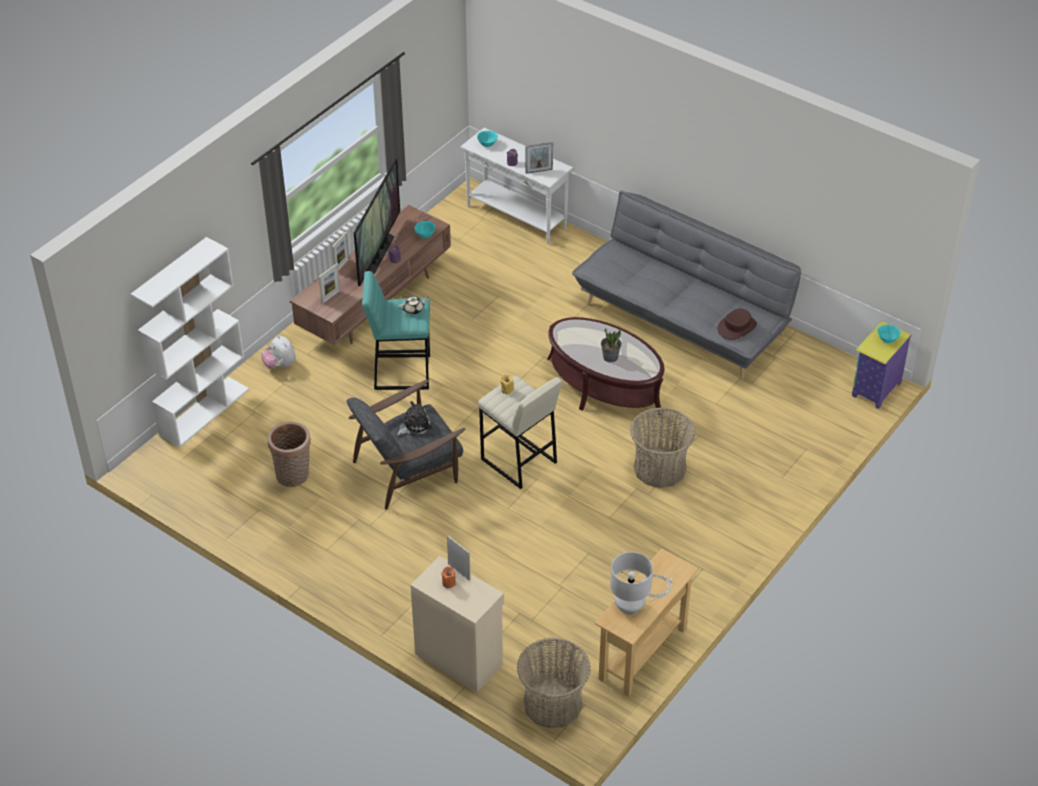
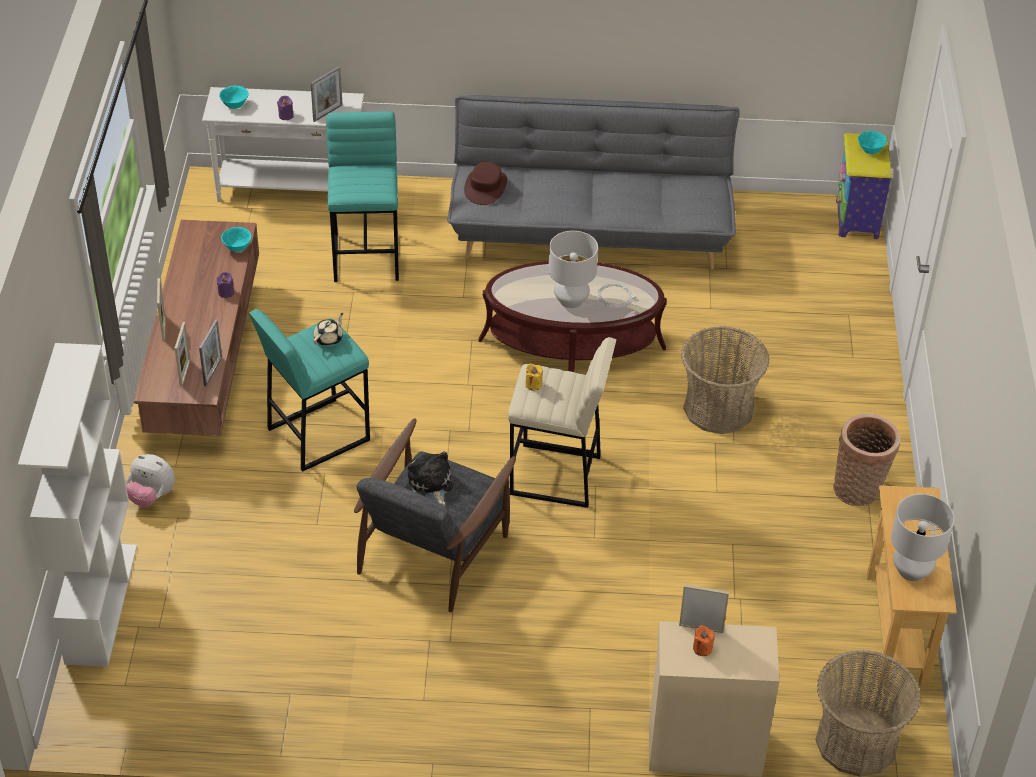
camera: 35 degrees left, 0 degrees up
(293, 476) = (297, 629): basket -> basket (859, 490)
(346, 303) = (213, 371): none -> picture frame
(378, 254) = (198, 294): television -> none
(414, 425) = (431, 485): plush toy -> plush toy turned 45 degrees counterclockwise
(526, 277) = (366, 256): none -> turquoise stool
(610, 357) = (588, 298): potted plant -> grey table lamp
(737, 327) = (693, 205): brown hat -> brown hat (485, 187)

